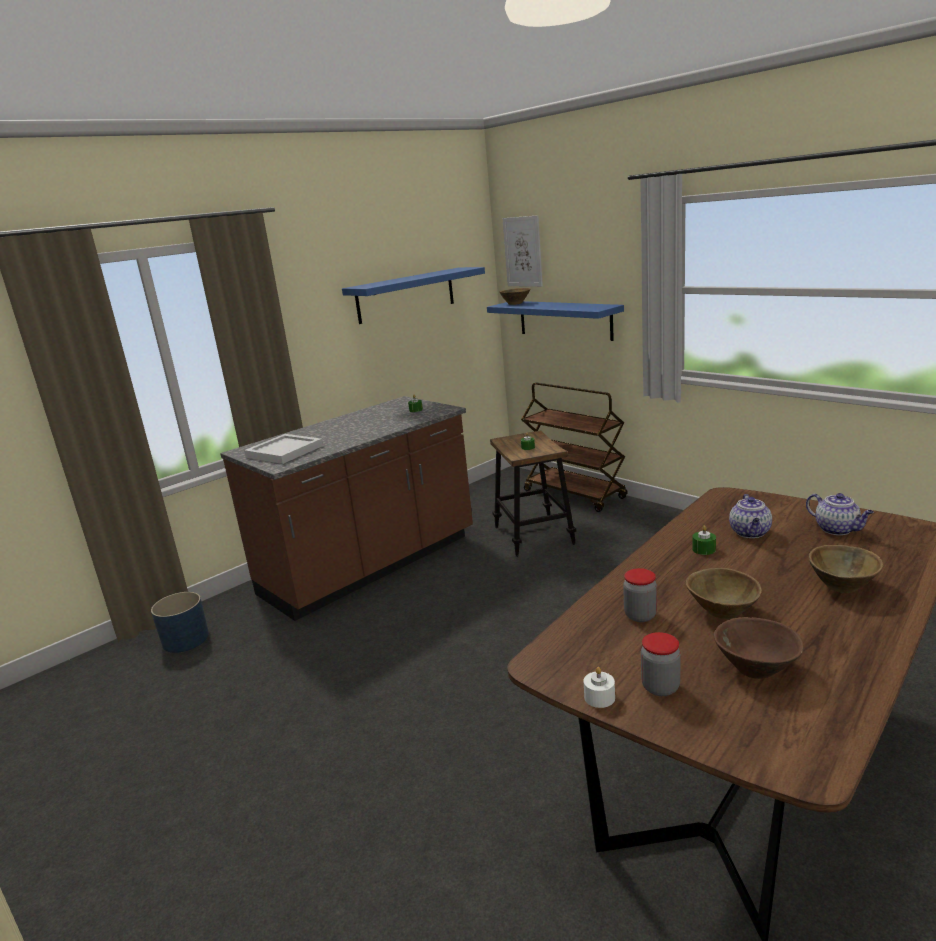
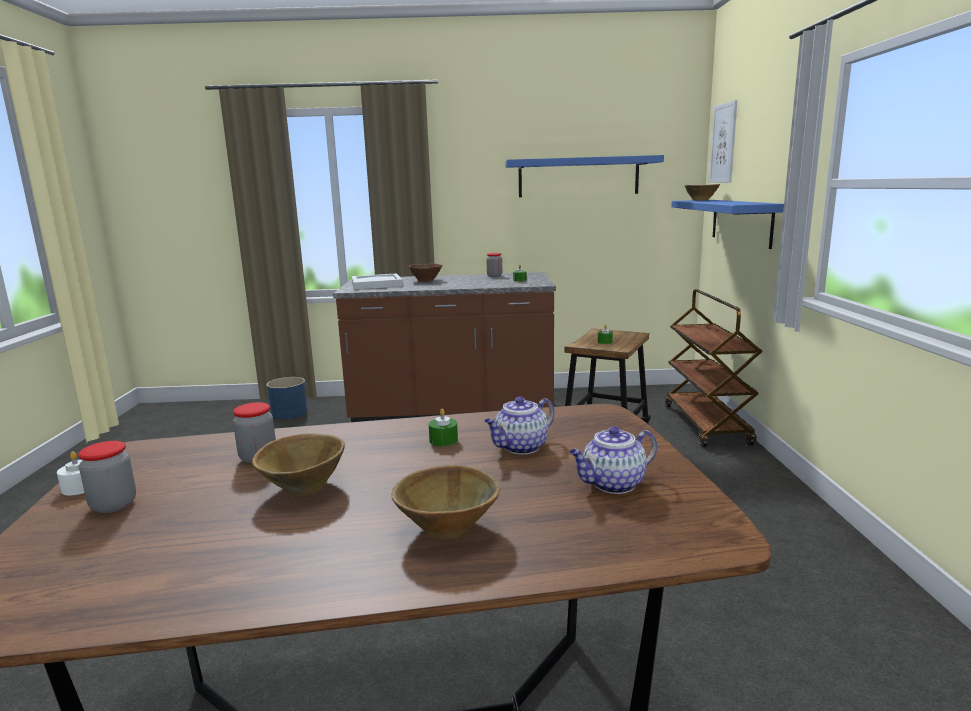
camera: 40 degrees right, 5 degrees down
(375, 411) = (494, 276): none -> jar
(757, 668) = (184, 536): brown bowl -> brown bowl (426, 280)
(837, 529) = (612, 484): teapot -> teapot turned 60 degrees clockwise

